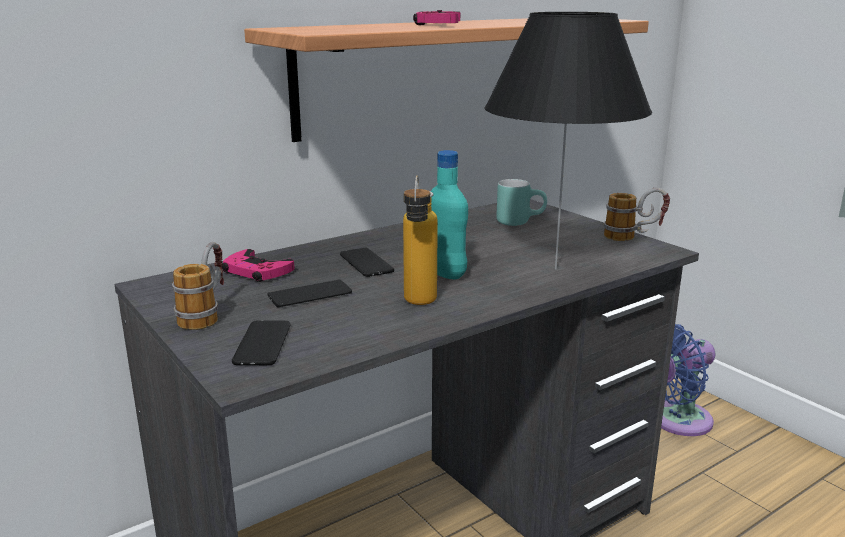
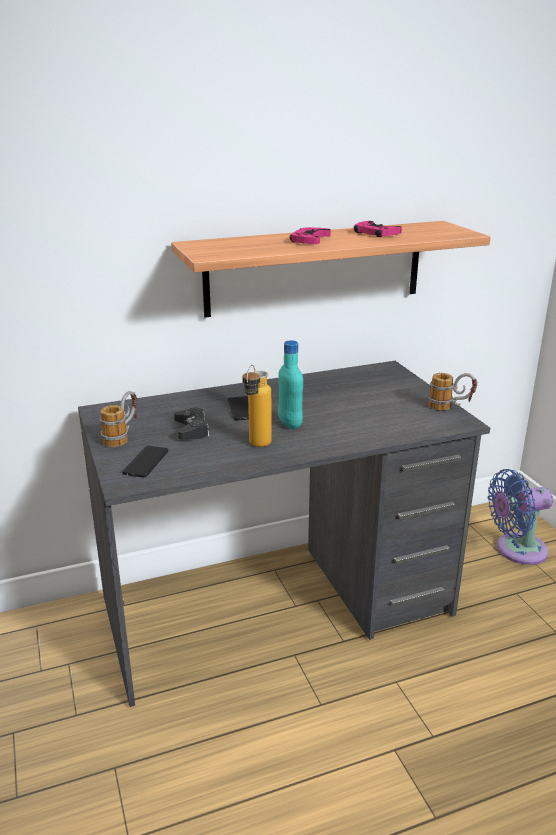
camera: 15 degrees right, 5 degrees up
(256, 271) = (167, 407): pink game controller -> pink game controller (375, 233)
(310, 294) = (192, 430): phone -> black game controller
(520, 221) = (374, 384): turquoise mug -> none
(555, 269) = (369, 429): black table lamp -> none

